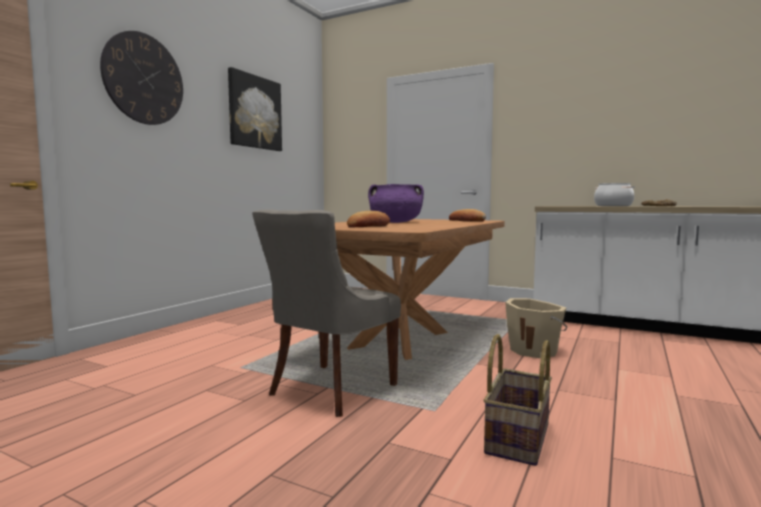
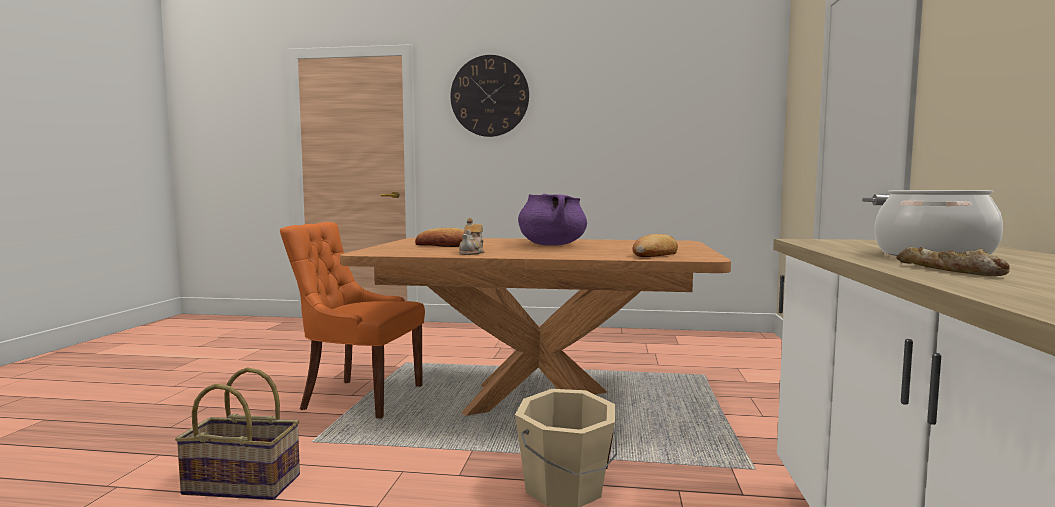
camera: 70 degrees right, 0 degrees up
(254, 112) = (633, 99): picture -> none
(330, 390) = (360, 397): grey chair -> orange chair
(436, 226) = (472, 253): none -> teapot

